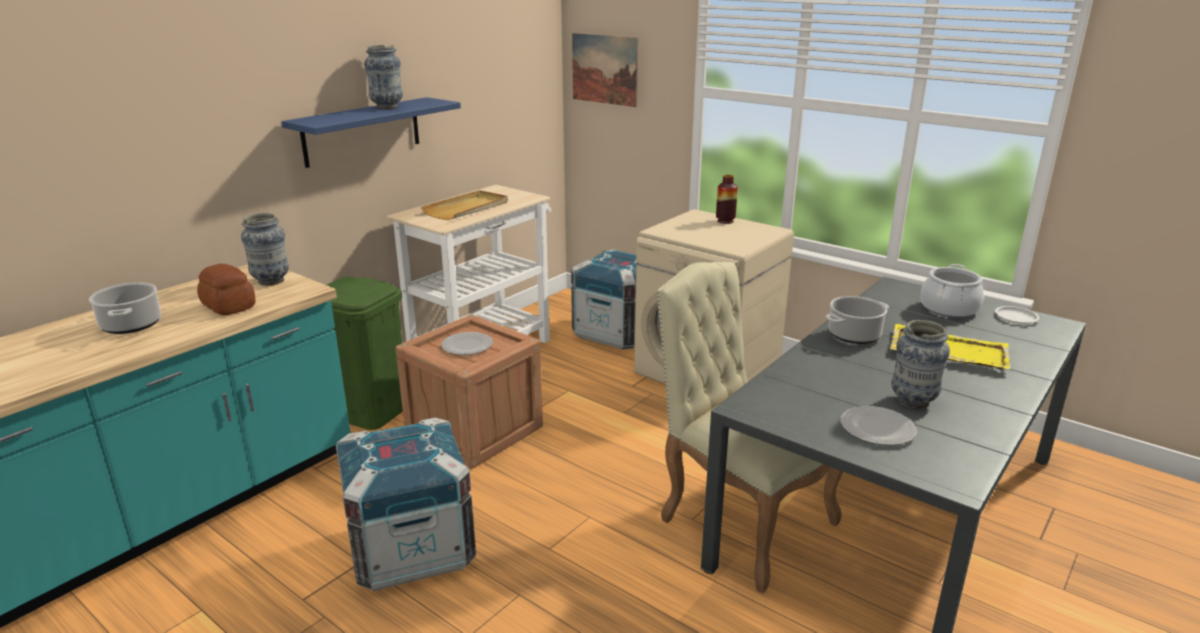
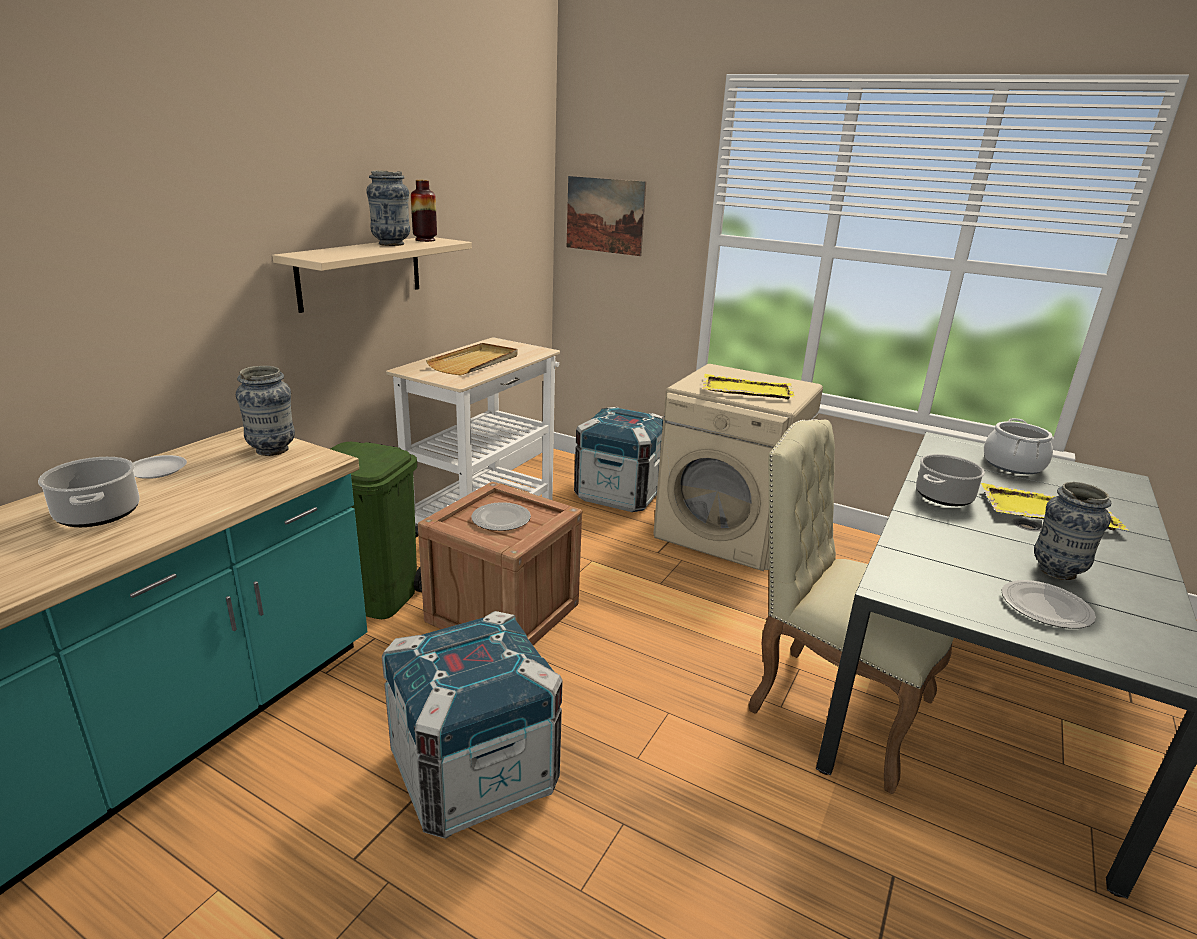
camera: 10 degrees left, 0 degrees up
(229, 305) = (227, 483): bread -> none
(362, 131) = (361, 272): blue shelf -> beige shelf
(712, 234) = (746, 390): none -> yellow tray
(725, 221) = (749, 376): vase -> vase (425, 240)
(1016, 318) = (1082, 473): white plate -> white plate (157, 470)

